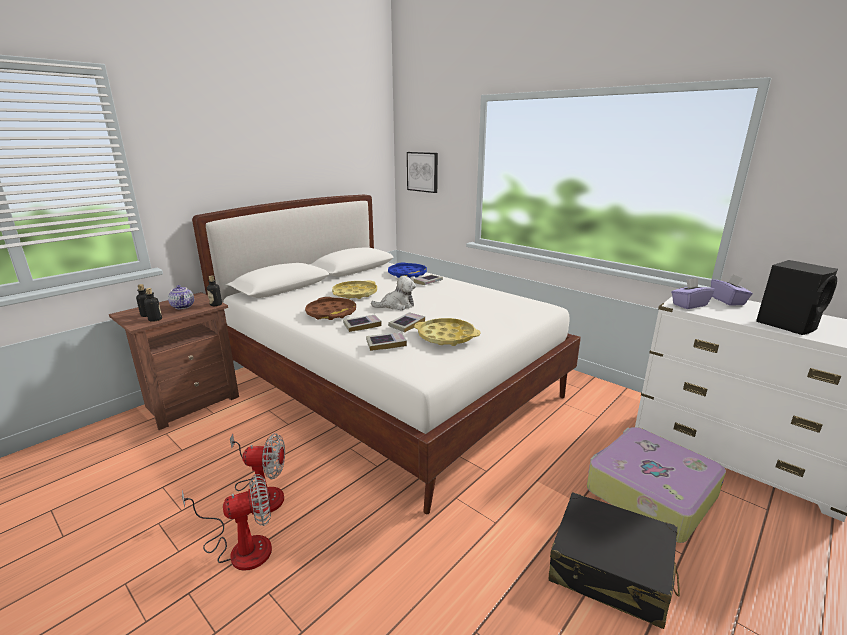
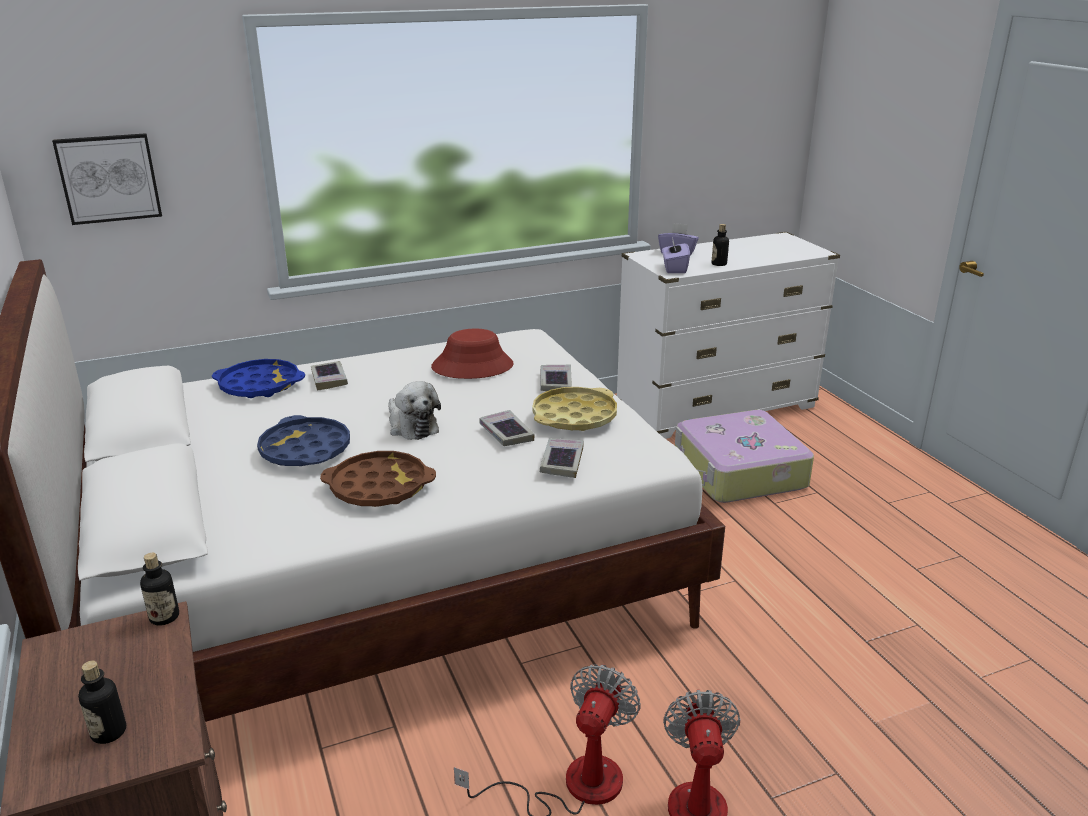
camera: 65 degrees left, 5 degrees up
(155, 319) = (163, 716): bottle -> bottle (719, 264)
(183, 306) = (115, 669): teapot -> none
(355, 294) = (305, 450): yellow tray -> blue tray
(362, 325) = (469, 468): book -> book (555, 382)
(396, 305) = (411, 426): plush toy -> plush toy turned 135 degrees clockwise
(482, 303) = (472, 366): none -> red hat
(610, 570) = (822, 536): black suitcase -> none
(788, 324) = (748, 256): black speaker -> none

